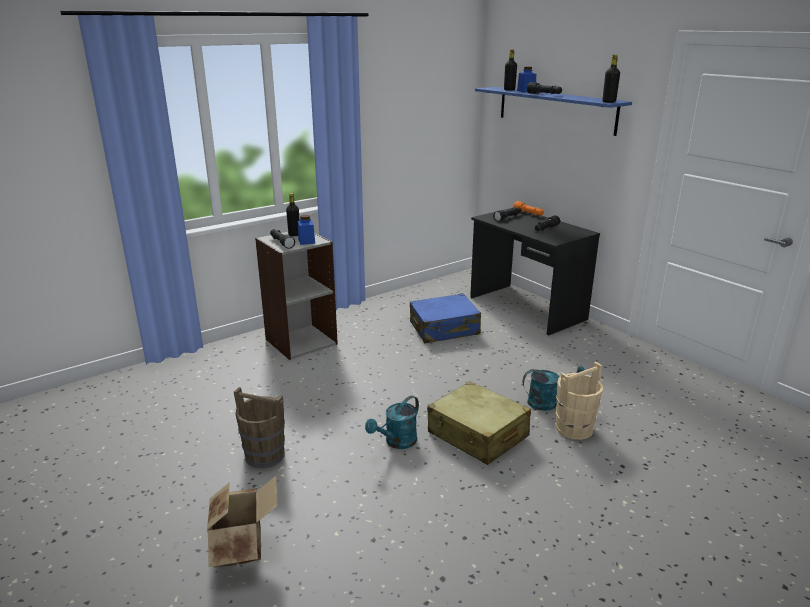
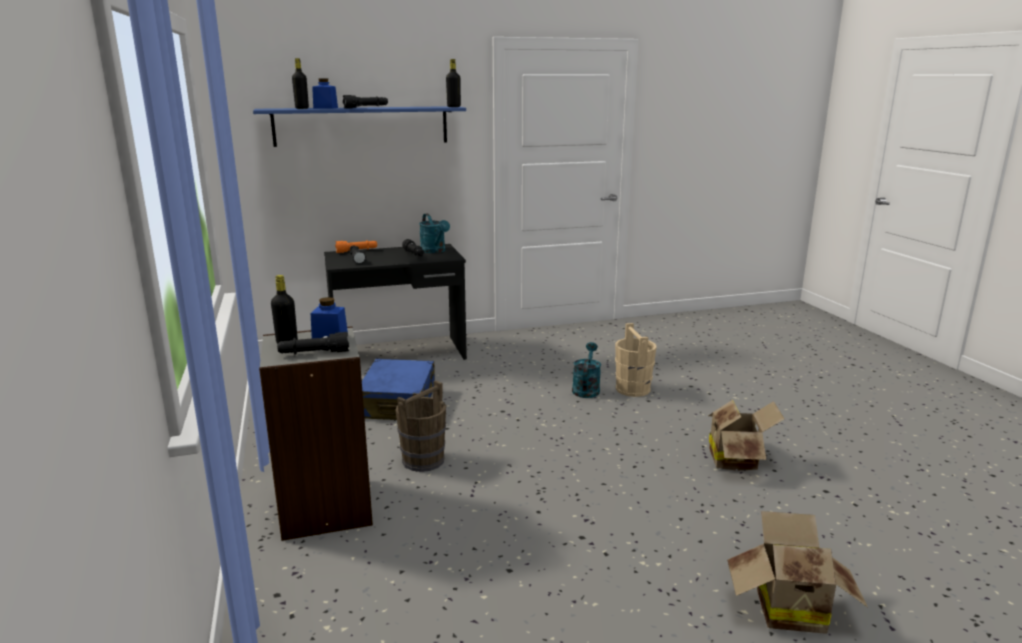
camera: 70 degrees left, 5 degrees down
(264, 455) = (611, 574): brown bucket -> brown bucket (423, 460)
(397, 442) = (620, 476): turquoise watering can -> turquoise watering can (435, 251)
(470, 509) = (736, 459): none -> cardboard box
(478, 435) = (625, 431): beige suitcase -> none

